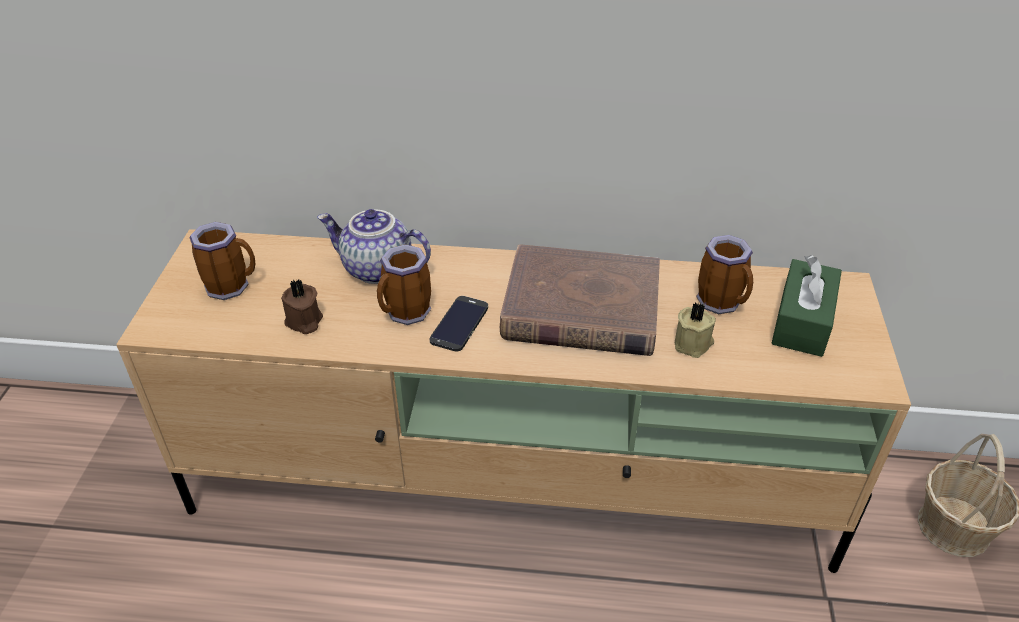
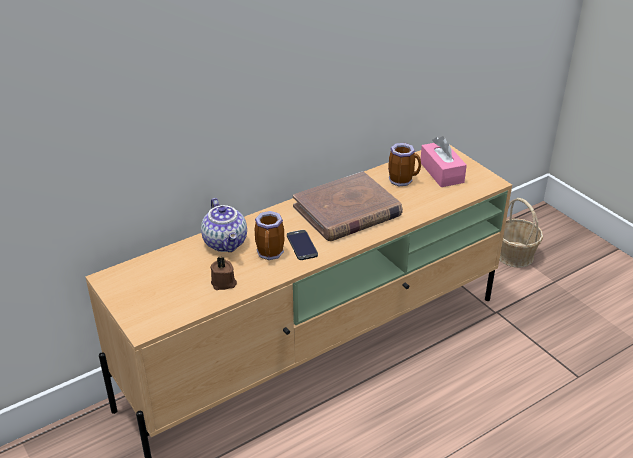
camera: 40 degrees left, 5 degrees down
(232, 286) = (158, 288): mug -> none
(376, 270) = (226, 243): teapot -> teapot turned 90 degrees counterclockwise
(693, 344) = (411, 202): beige candle -> none
(802, 321) = (441, 172): green tissue box -> pink tissue box

